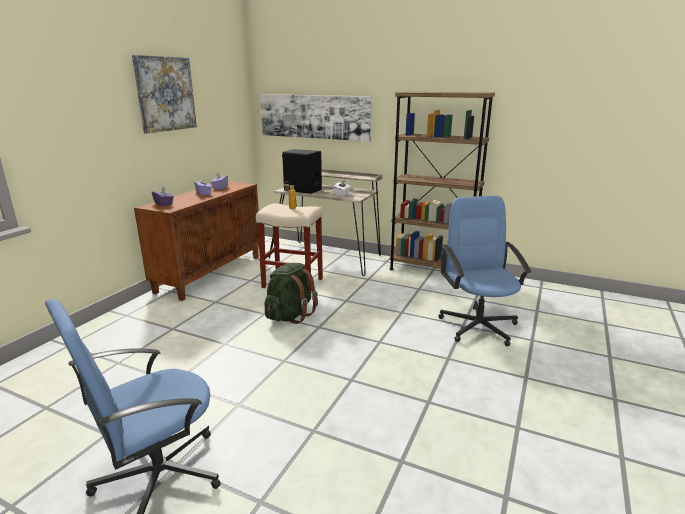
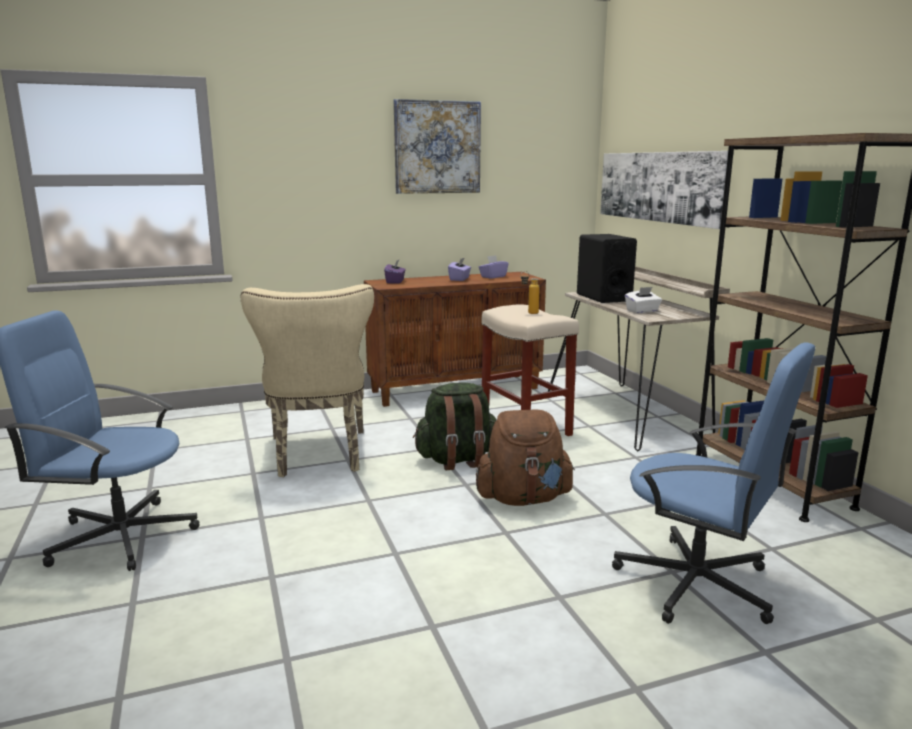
camera: 45 degrees right, 5 degrees down
(200, 350) = (319, 456): none -> beige chair
(358, 321) = (523, 498): none -> brown backpack
(478, 326) = (697, 584): blue office chair -> blue office chair turned 90 degrees clockwise

